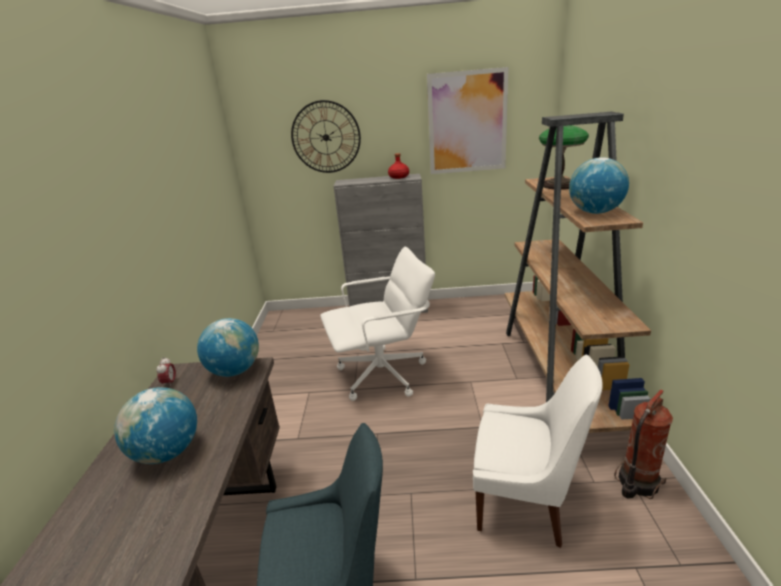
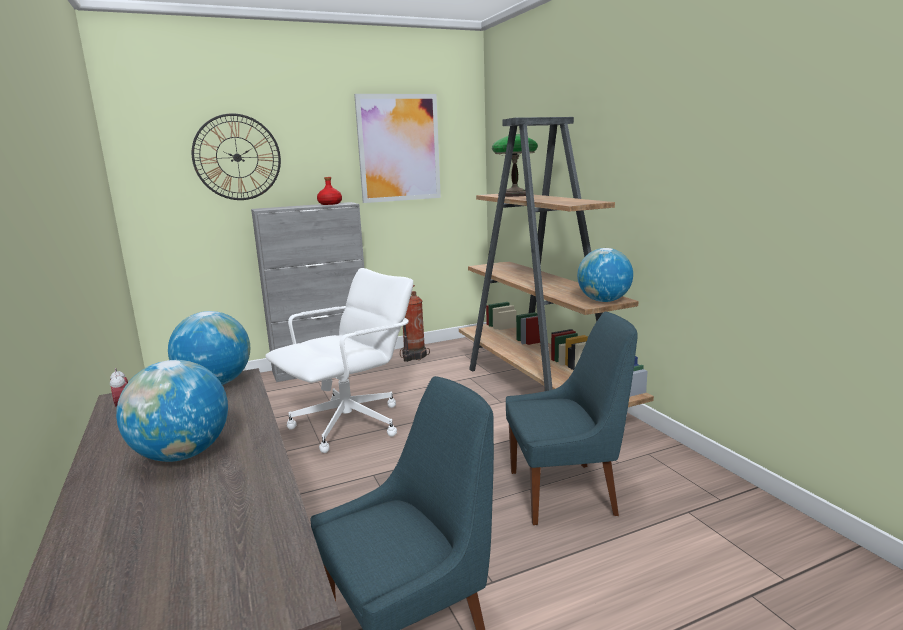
camera: 25 degrees left, 10 degrees down
(525, 502) = (566, 492): white chair -> blue chair
(595, 212) = (568, 201): globe -> globe (603, 301)
(636, 483) = (654, 454): fire extinguisher -> fire extinguisher (413, 356)

